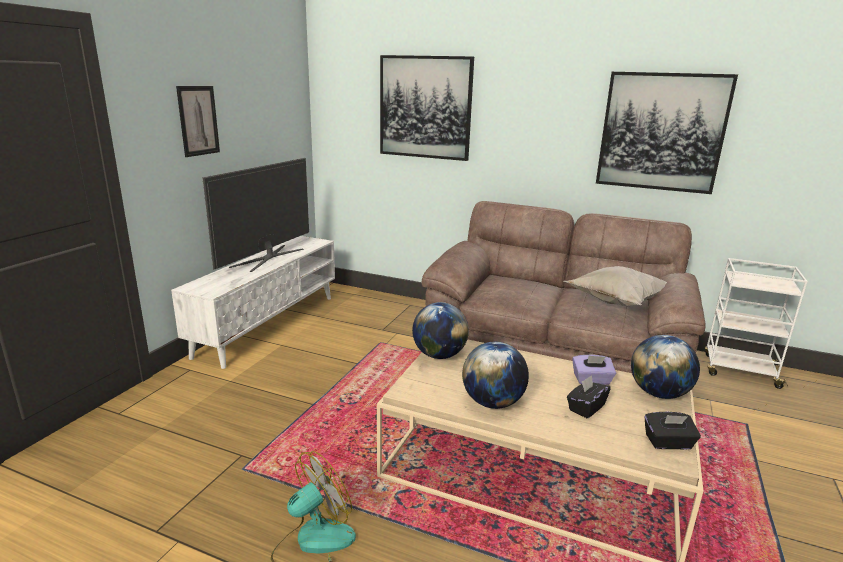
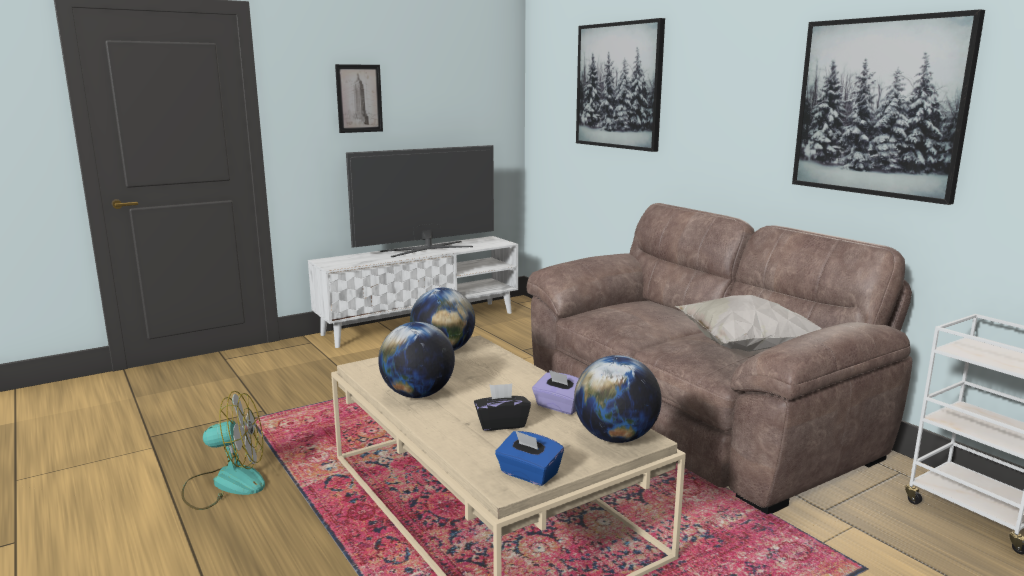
camera: 35 degrees right, 5 degrees down
(668, 443) = (528, 474): black tissue box -> blue tissue box

